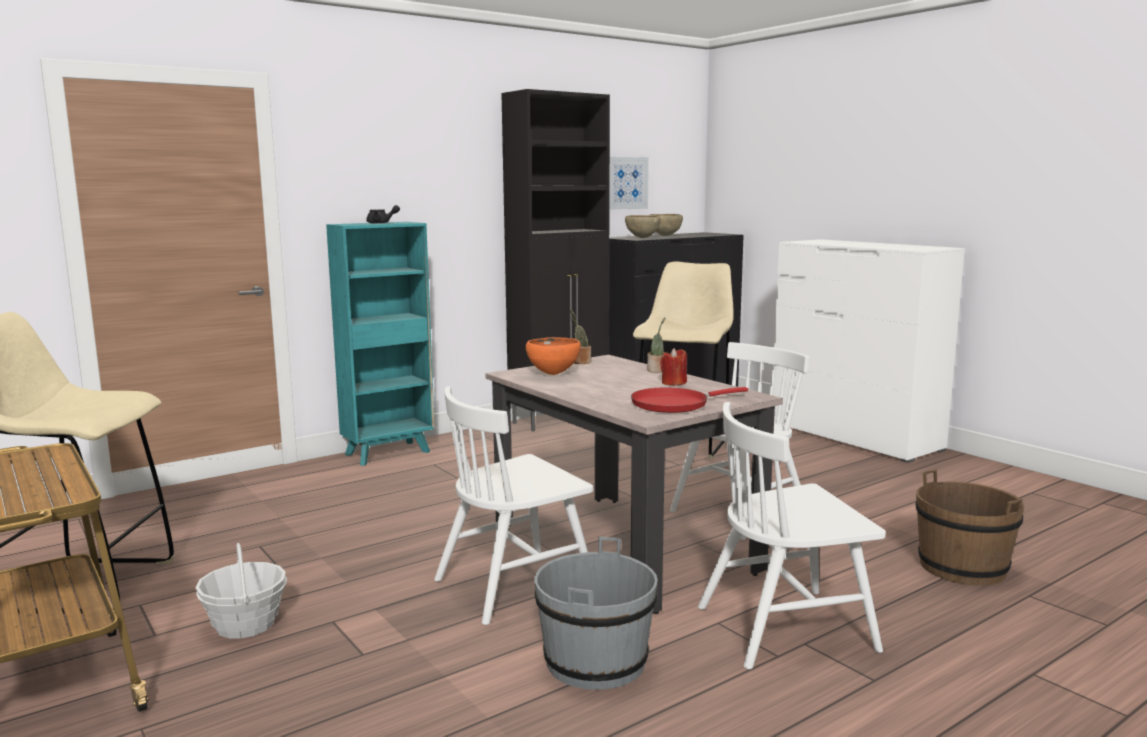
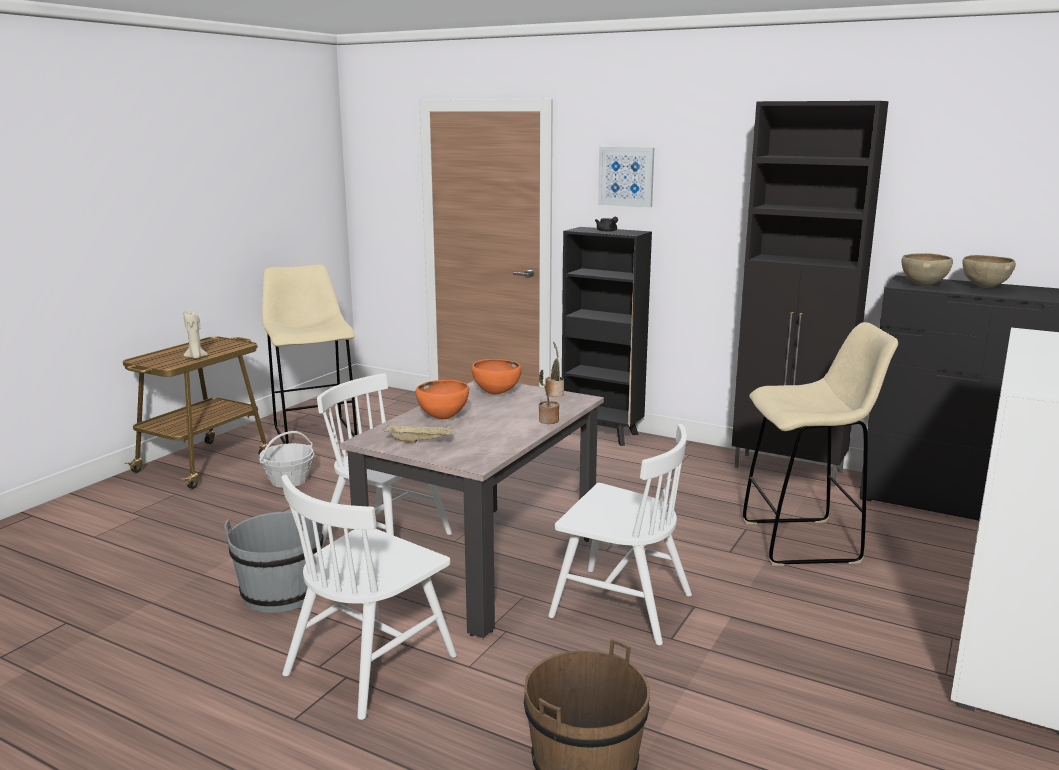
camera: 65 degrees right, 5 degrees up
(61, 478) = (196, 357): none -> beige candle
(389, 453) = (602, 435): turquoise bookcase -> black bookcase
(608, 393) = (443, 418): none -> orange bowl
(626, 183) = (959, 209): picture -> picture (626, 176)
(673, 383) = (502, 432): red candle -> none
(674, 404) = (420, 441): red frying pan -> beige tray
(786, 628) = (371, 664): white chair -> white chair turned 105 degrees counterclockwise

